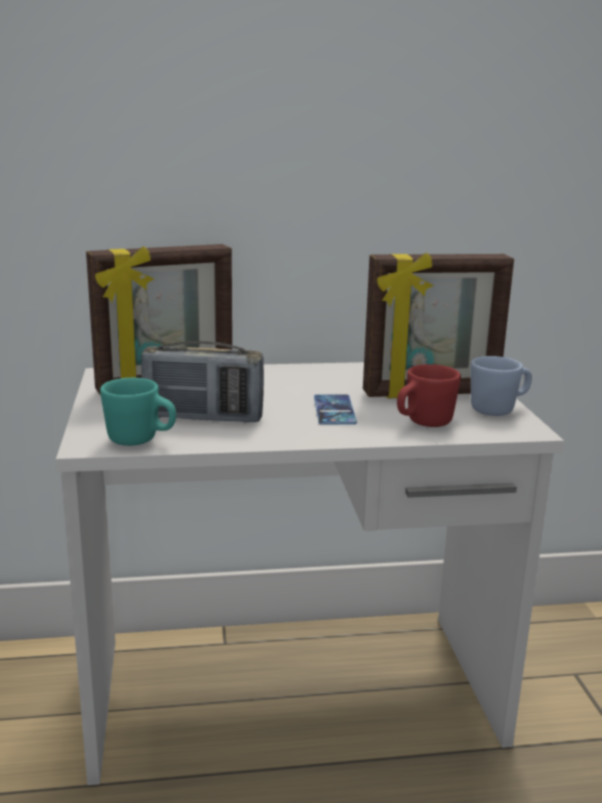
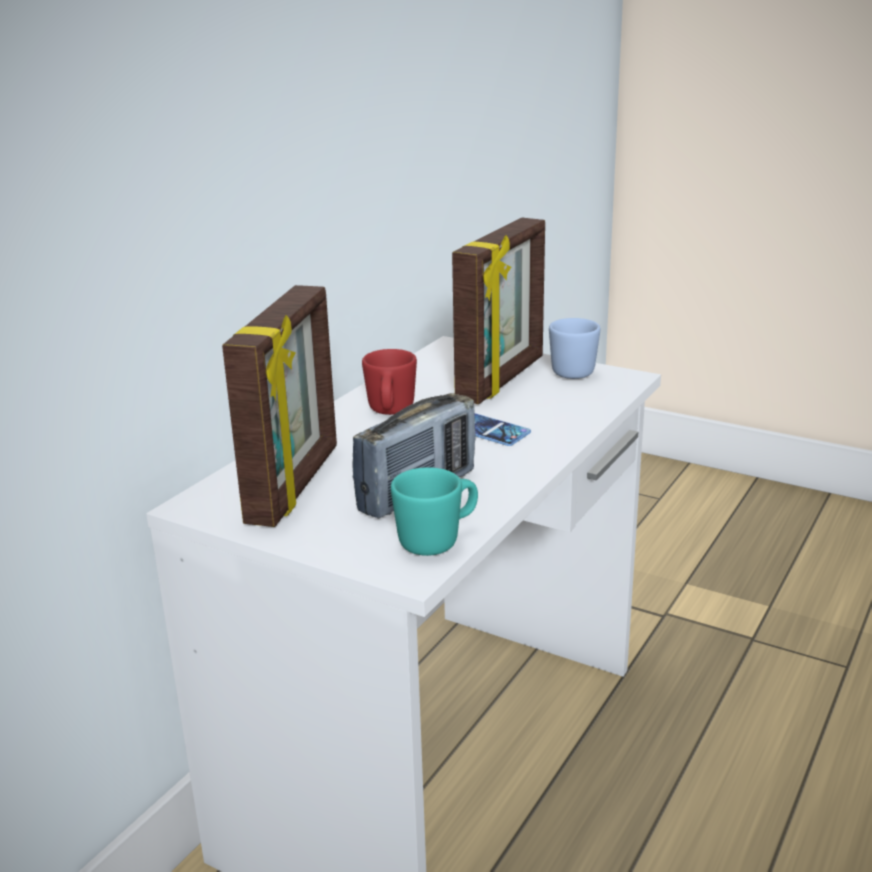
camera: 50 degrees left, 5 degrees up
(423, 423) = (565, 406): red mug -> red mug (390, 412)

